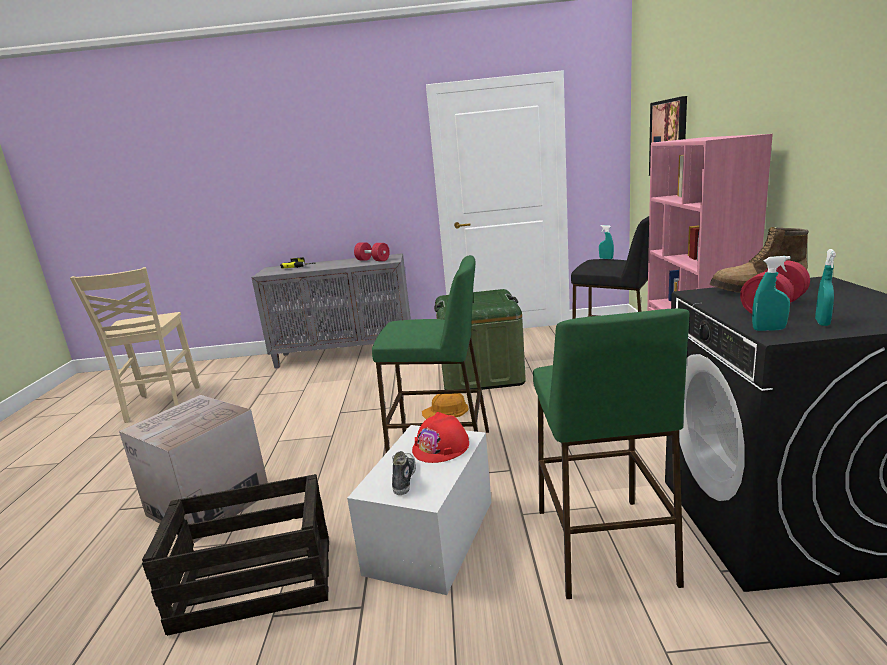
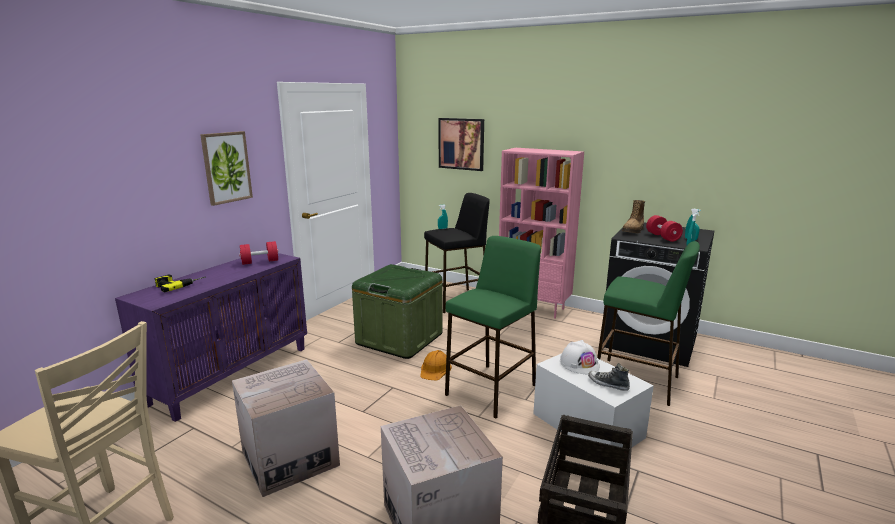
camera: 60 degrees left, 0 degrees up
(257, 416) = (290, 458): none -> cardboard box
(345, 354) = (232, 374): grey cabinet -> purple cabinet
(364, 171) = (226, 167): none -> picture
(441, 446) = (579, 363): red hard hat -> white hard hat

